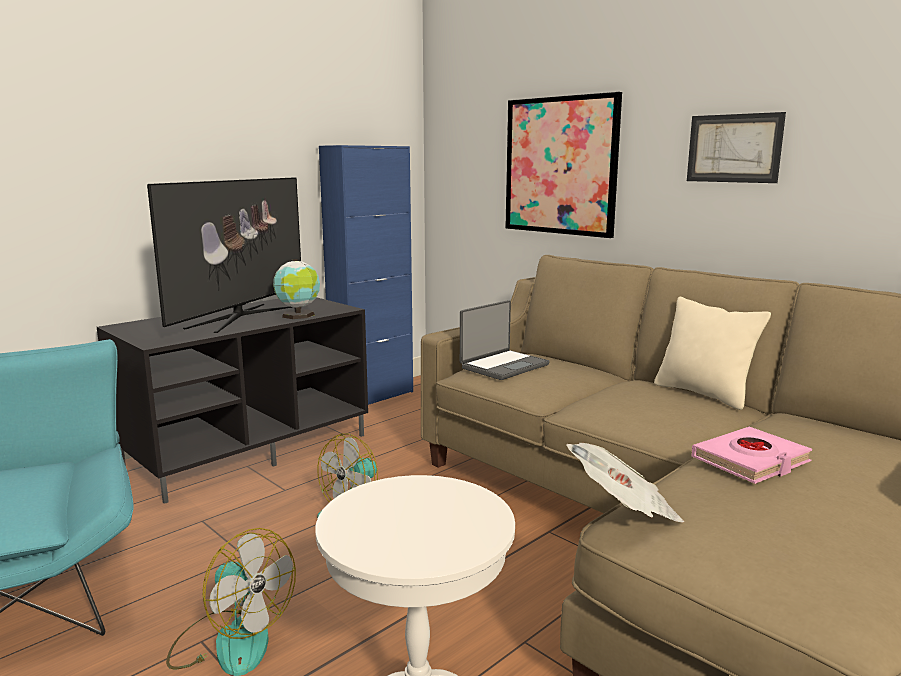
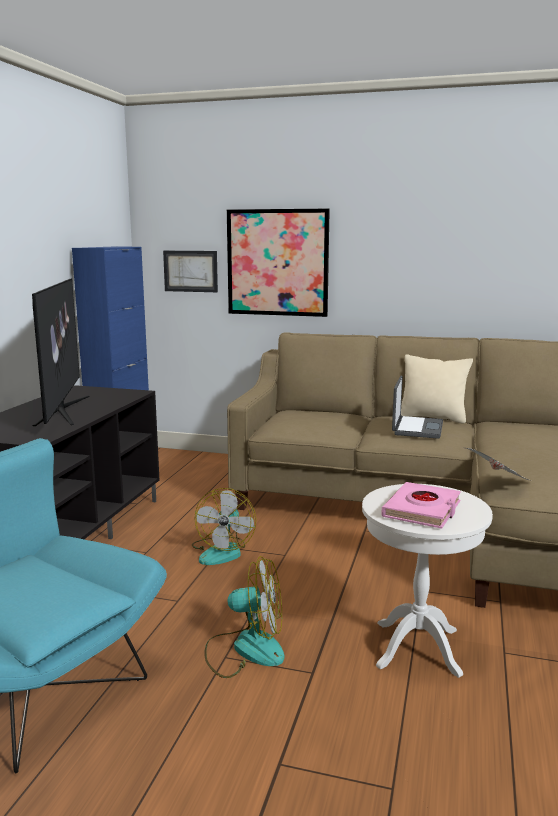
camera: 30 degrees left, 0 degrees up
(298, 315) = (111, 402): globe -> none
(503, 366) = (291, 420): laptop -> laptop (416, 428)
(734, 148) = (417, 251): picture -> picture (190, 271)
(751, 461) = (516, 447): pink book -> pink book (422, 510)

